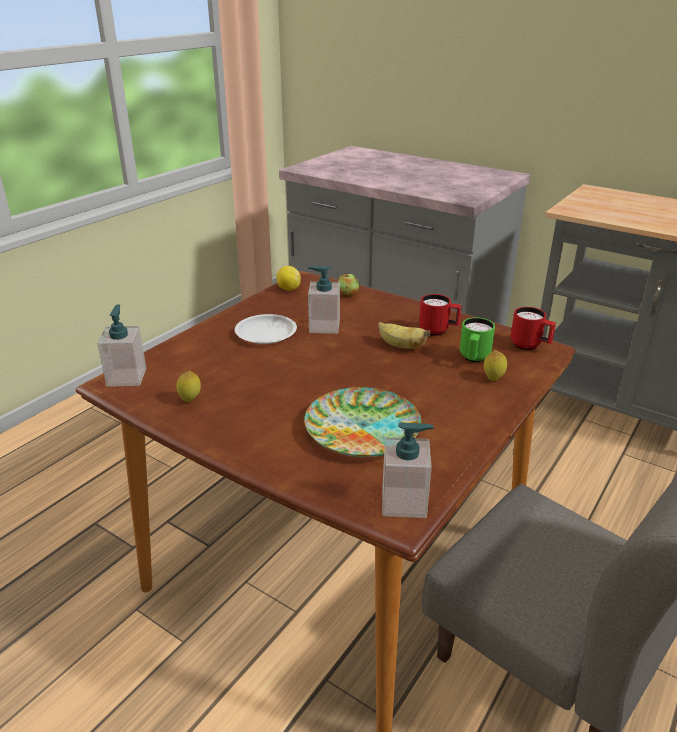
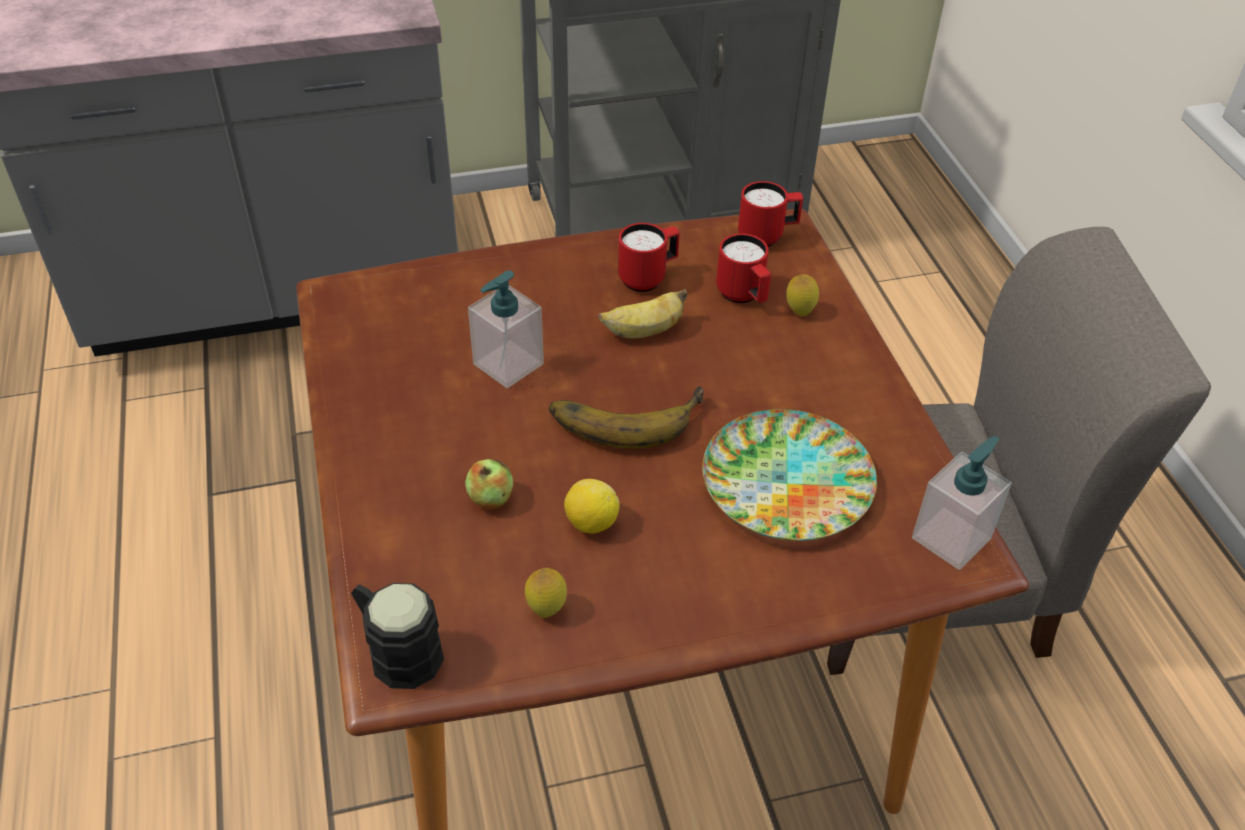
camera: 50 degrees left, 15 degrees up
(126, 377) = (397, 650): soap dispenser -> black mug
(266, 333) = (454, 430): white plate -> none
(288, 289) = (348, 329): lemon -> lemon (591, 523)
(339, 365) = (625, 413): none -> banana
(347, 294) = (446, 286): apple -> apple (490, 498)
(473, 359) = (743, 296): green mug -> red mug

